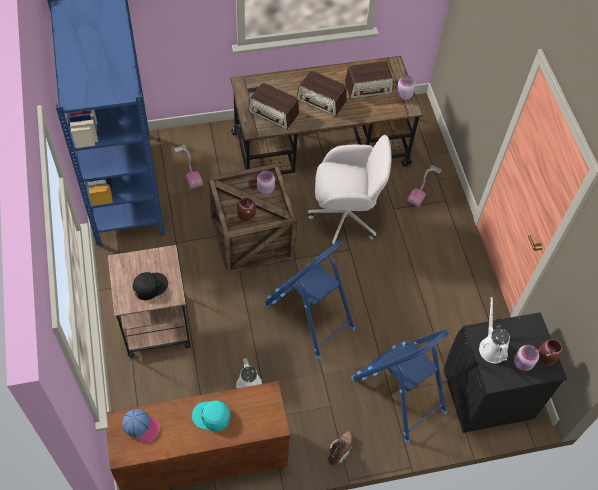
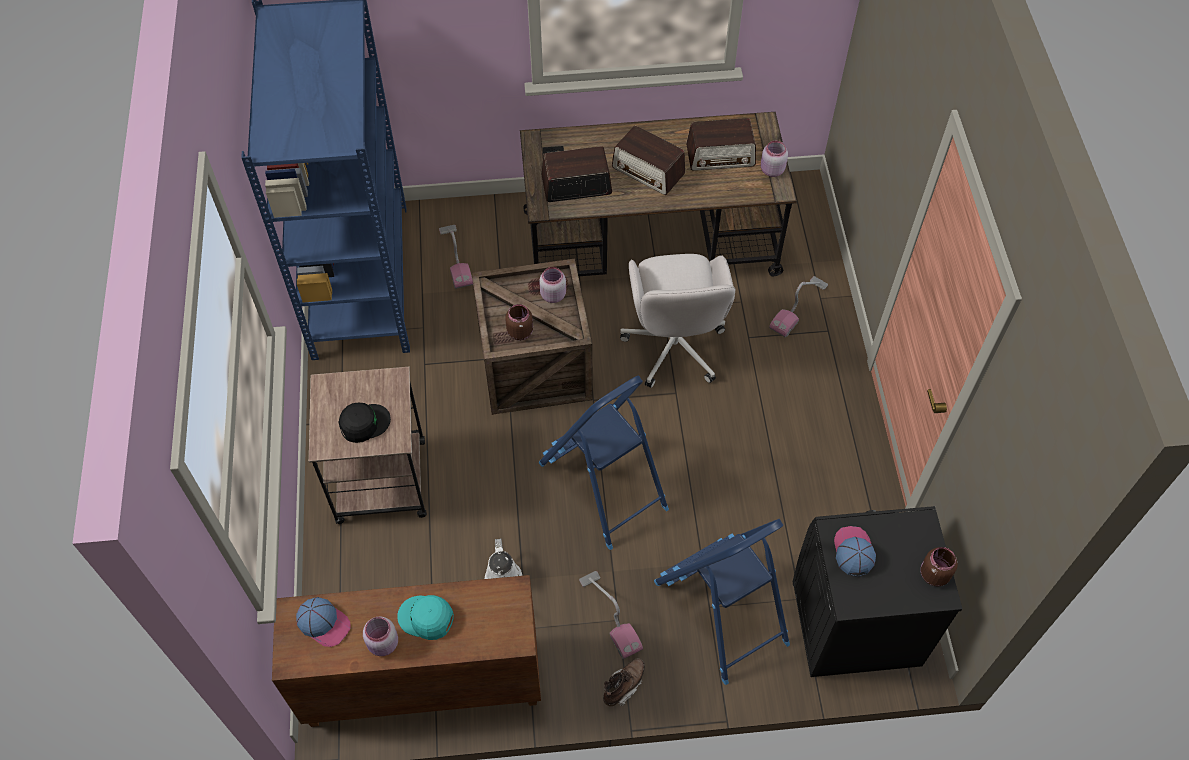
camera: 10 degrees right, 0 degrees up
(273, 113) = (576, 185): radio -> radio turned 135 degrees clockwise
(324, 403) = (610, 615): none -> vacuum cleaner
(344, 219) = (673, 347): white office chair -> white office chair turned 75 degrees clockwise
(492, 346) = (853, 551): white watering can -> cap
(523, 364) = (897, 581): pink jar -> pink jar (383, 644)

